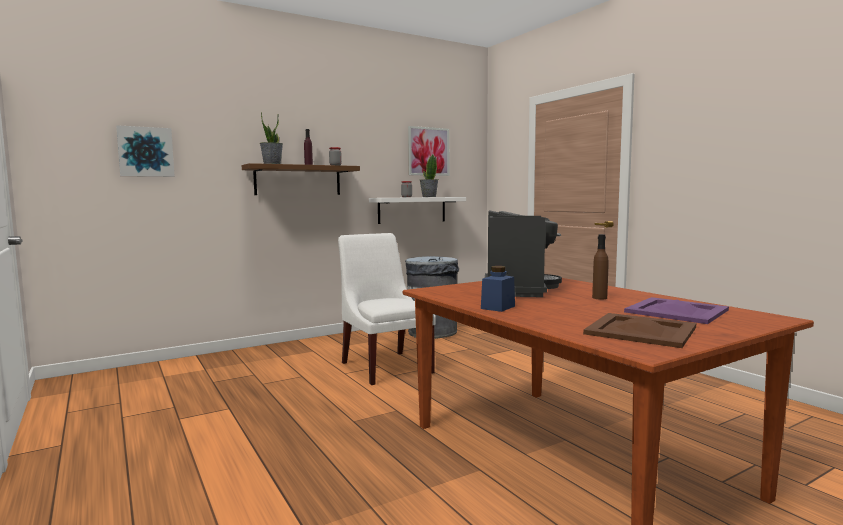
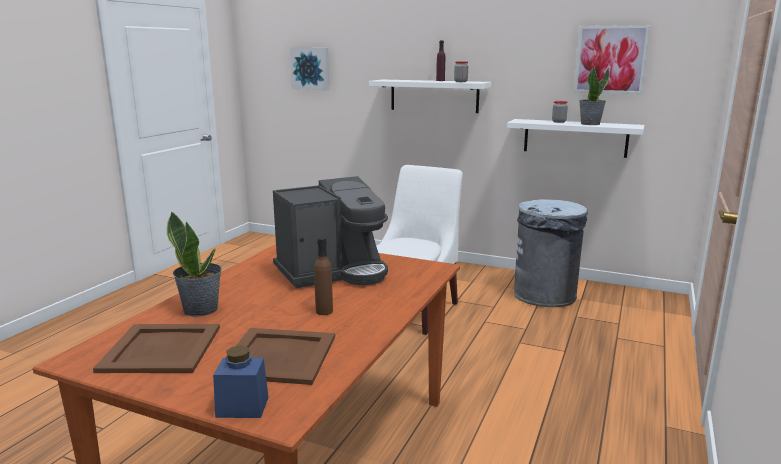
camera: 55 degrees right, 10 degrees up
(272, 164) = (398, 80): potted plant -> potted plant (201, 309)
(298, 180) = (434, 96): brown shelf -> white shelf
(498, 307) = (230, 282): blue jar -> blue jar (242, 407)
(676, 311) = (279, 355): purple tray -> brown tray

